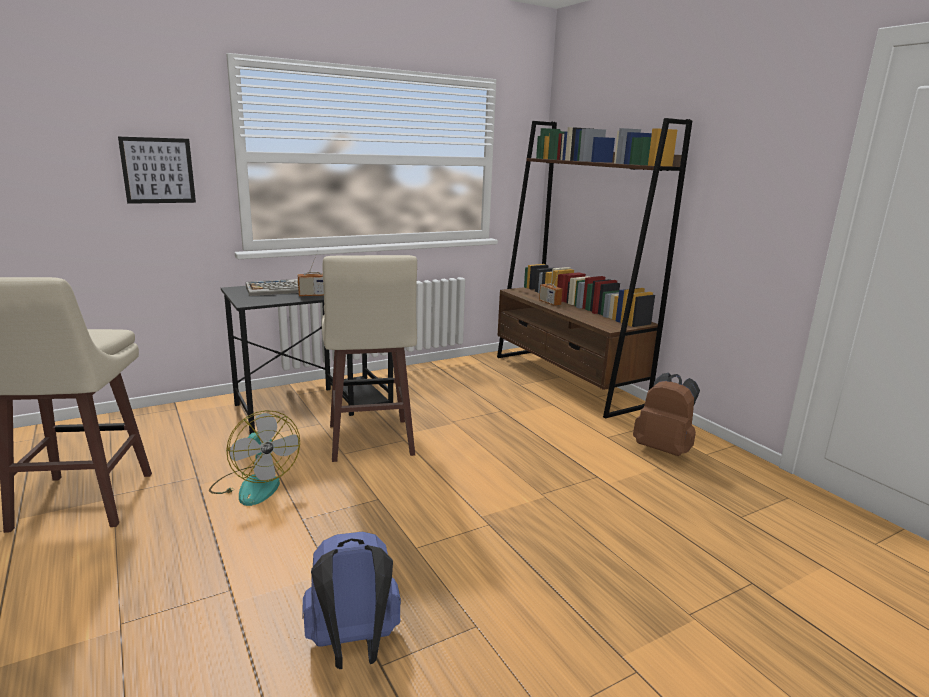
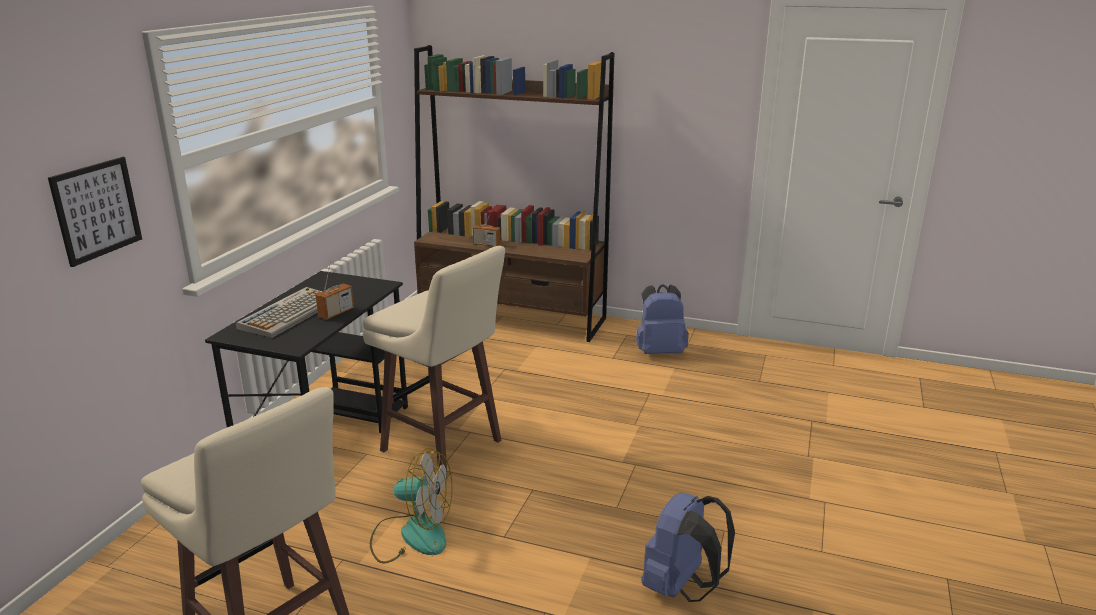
camera: 40 degrees left, 5 degrees up
(663, 449) = (659, 351): brown backpack -> blue backpack

